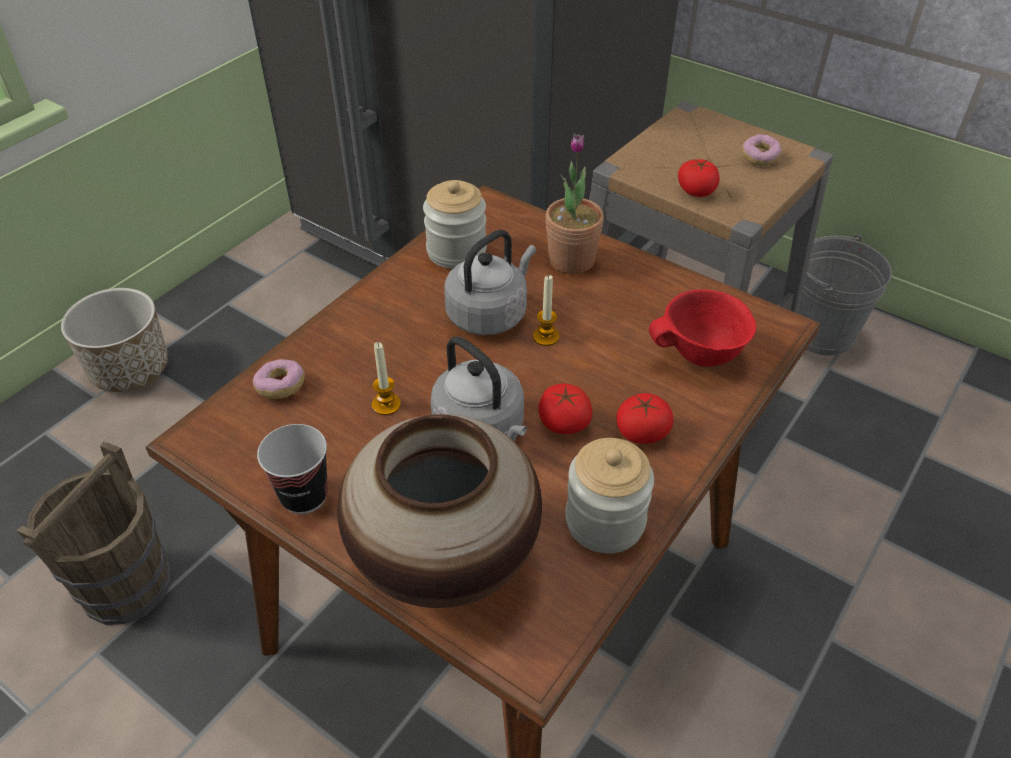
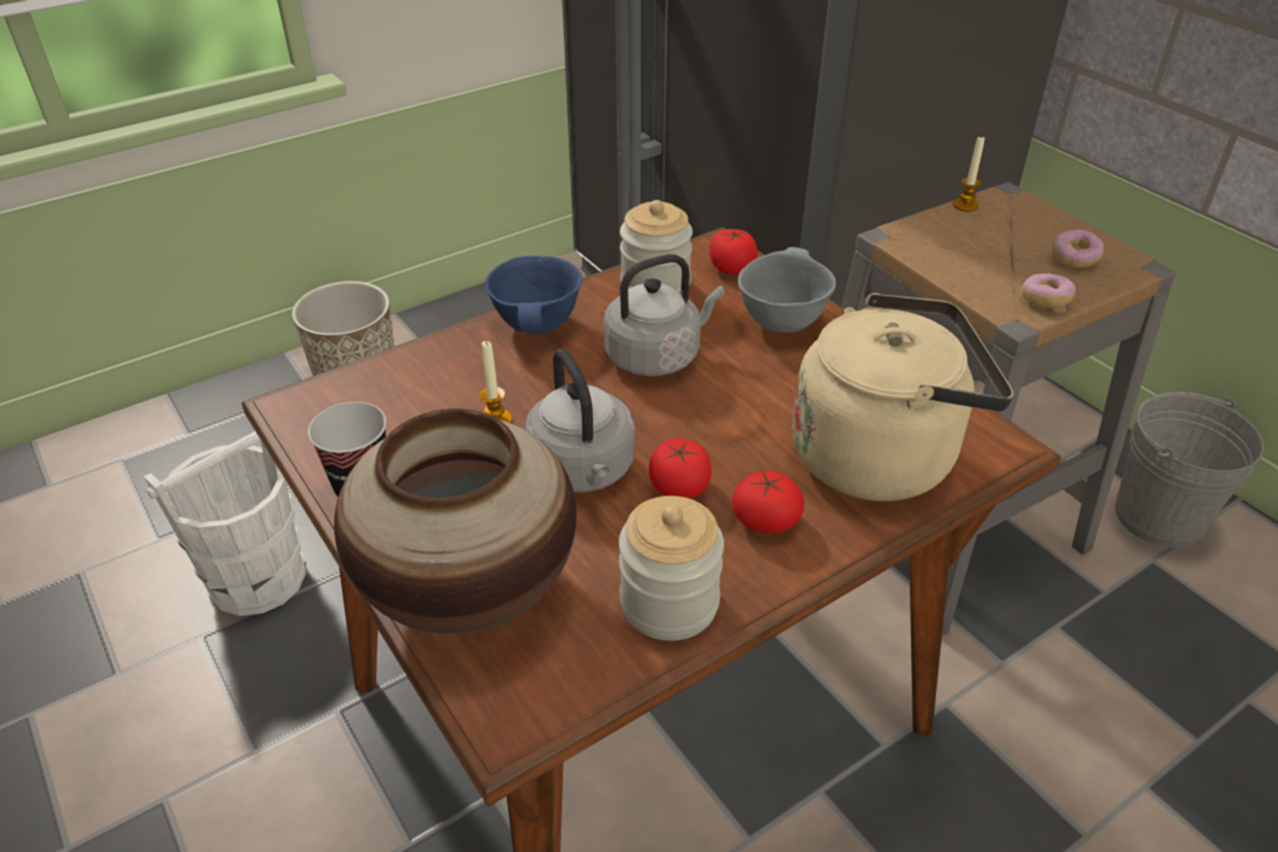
camera: 20 degrees right, 5 degrees down
(127, 585) = (258, 578): brown bucket -> white bucket
(281, 387) = (399, 377): donut -> donut (1045, 300)
(378, 310) = (538, 326): none -> blue bowl
(546, 337) = (707, 393): candle -> candle (965, 205)
(571, 260) = (781, 321): potted plant -> grey bowl
(696, 190) = (972, 278): tomato -> tomato (732, 267)
(700, 356) = (881, 455): red bowl -> beige kettle

